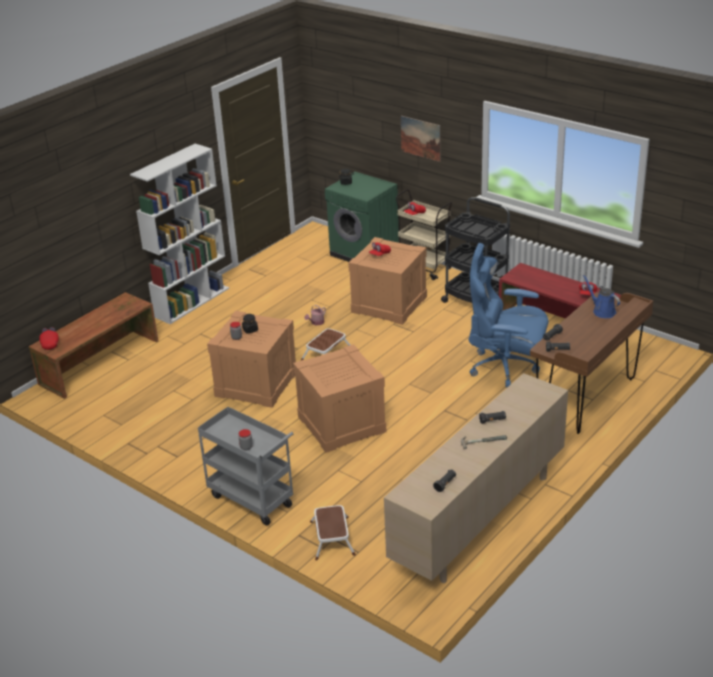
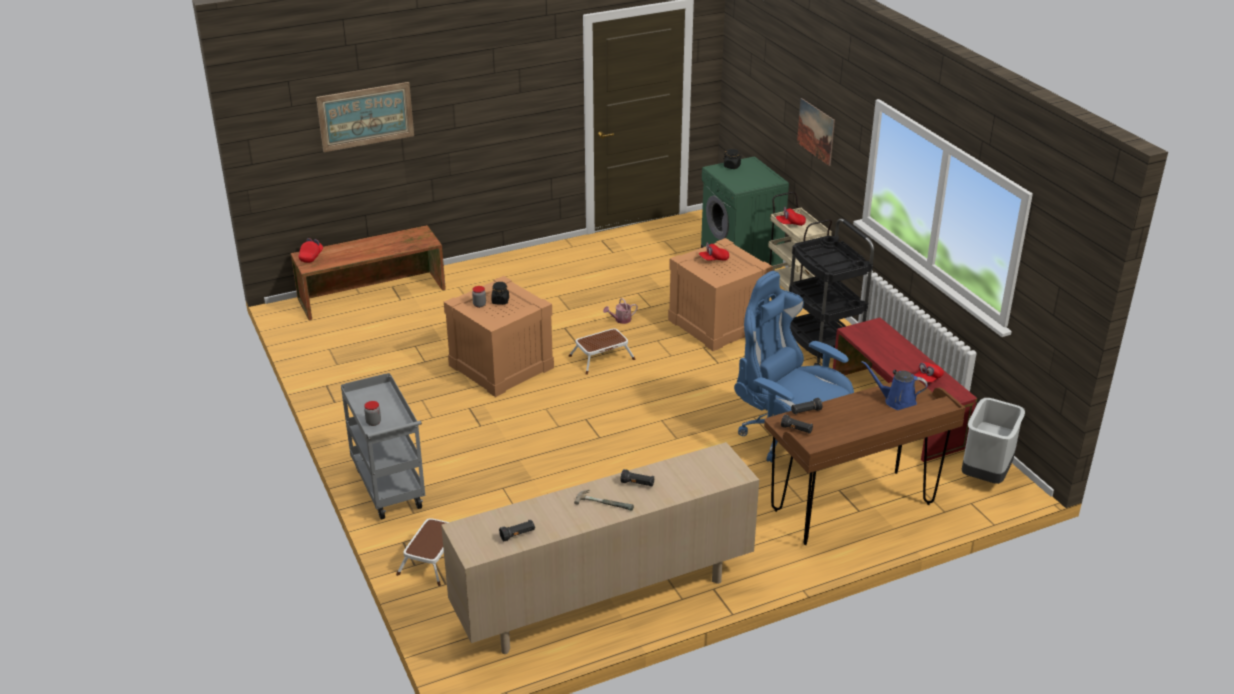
camera: 25 degrees right, 0 degrees up
(70, 210) = (366, 116): none -> picture
(192, 302) = (513, 259): white bookcase -> none
(341, 424) = (550, 439): crate -> none
(602, 311) = (896, 401): blue watering can -> blue watering can turned 60 degrees counterclockwise
(649, 349) = (986, 475): none -> grey trash can

